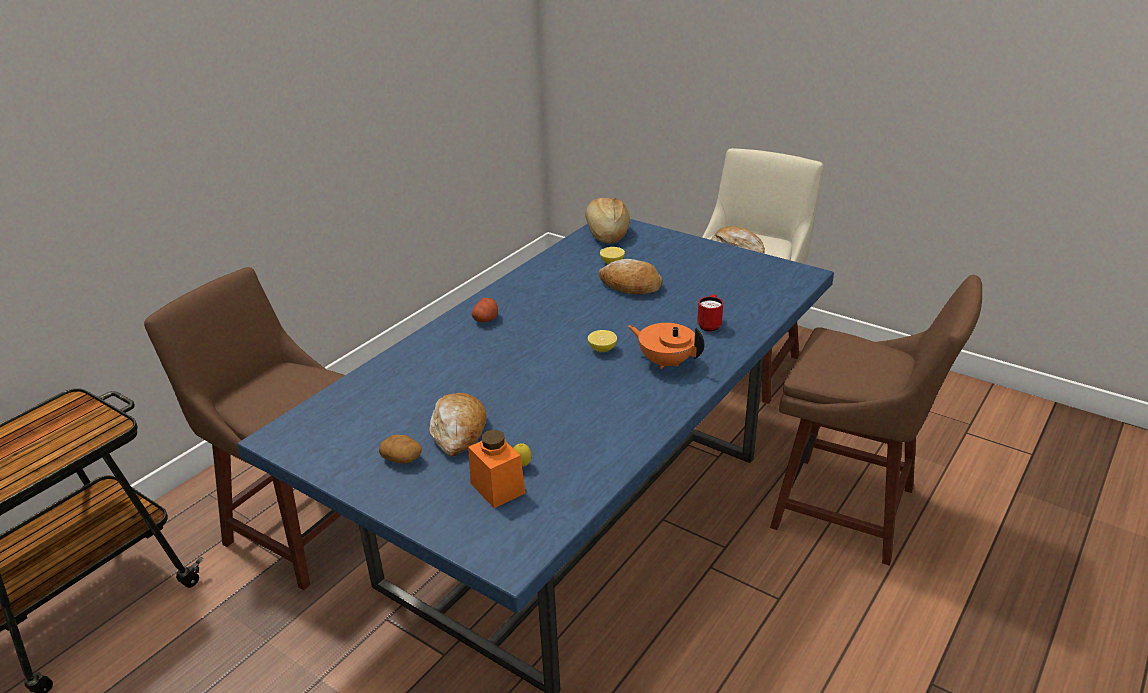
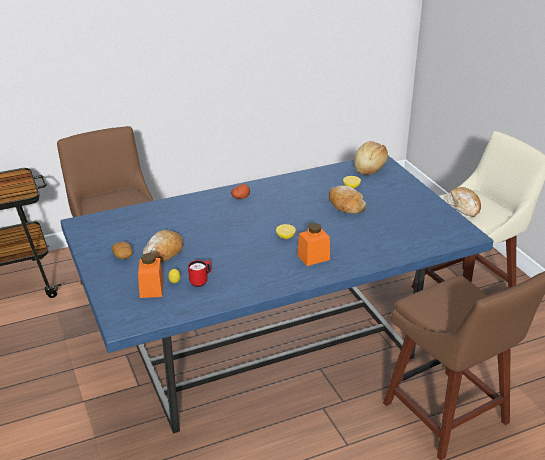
camera: 30 degrees right, 0 degrees up
(666, 362) = (313, 257): orange teapot -> orange jar
(710, 324) = (366, 245): red mug -> red mug (201, 281)

